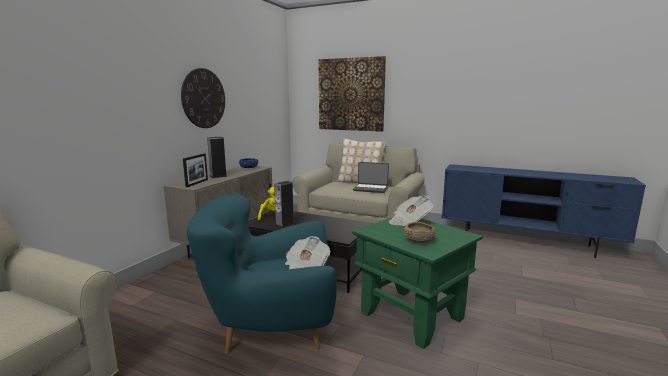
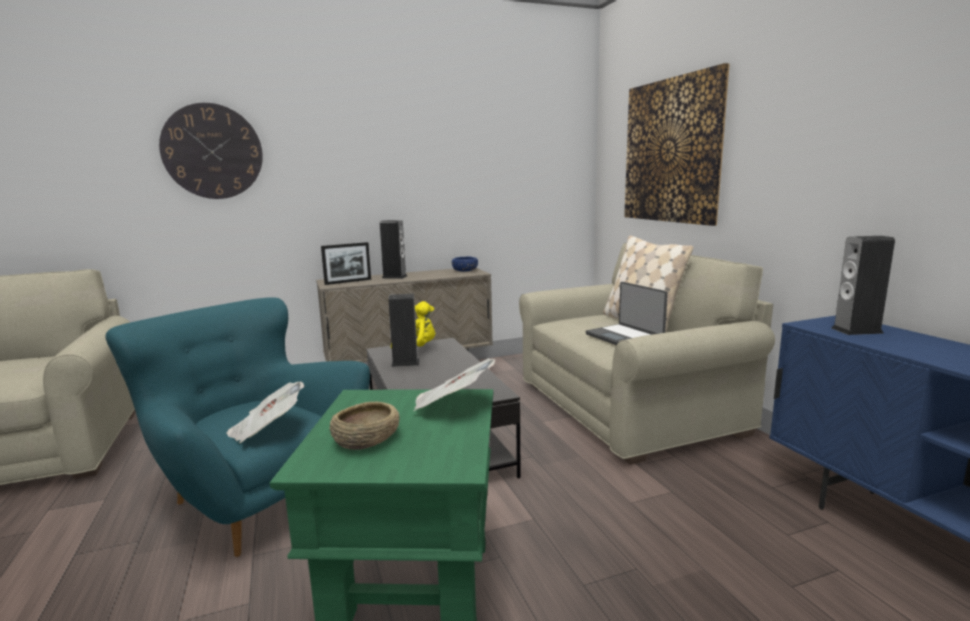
camera: 45 degrees right, 0 degrees up
(203, 98) = (397, 166): wall clock -> wall clock (212, 151)
(467, 168) = (856, 330): none -> speaker

